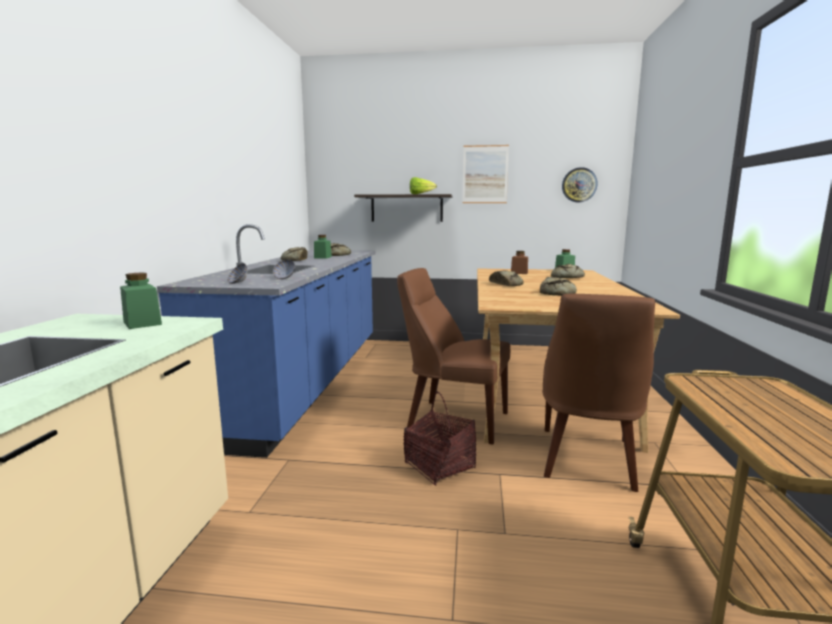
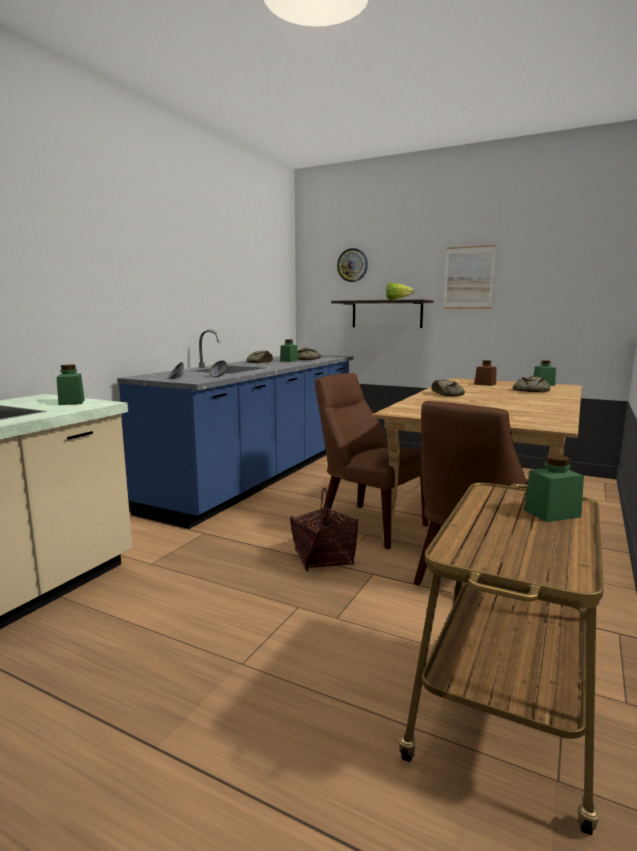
camera: 20 degrees right, 0 degrees up
(558, 293) = (485, 405): bread -> none
(579, 185) = (577, 287): wall clock -> wall clock (352, 265)
(775, 398) = (552, 513): none -> green jar

